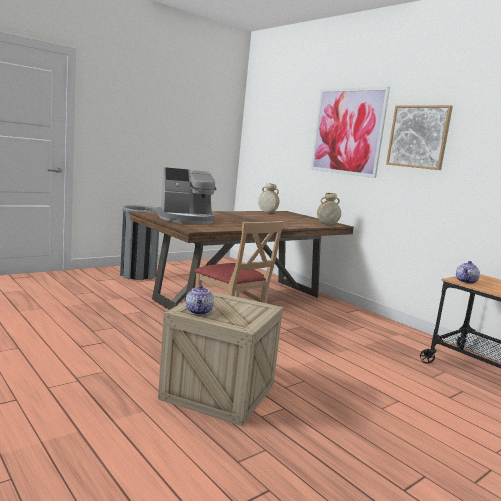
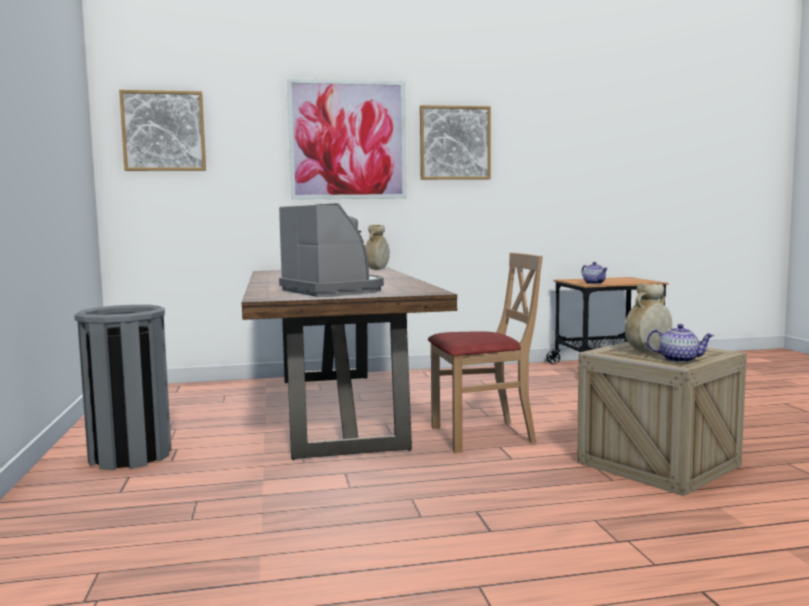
camera: 60 degrees left, 5 degrees down
(186, 219) = (334, 291): coffee machine -> coffee machine turned 45 degrees counterclockwise
(265, 123) = (164, 131): none -> picture
(267, 212) = (269, 274): beige vase -> beige vase (648, 352)

